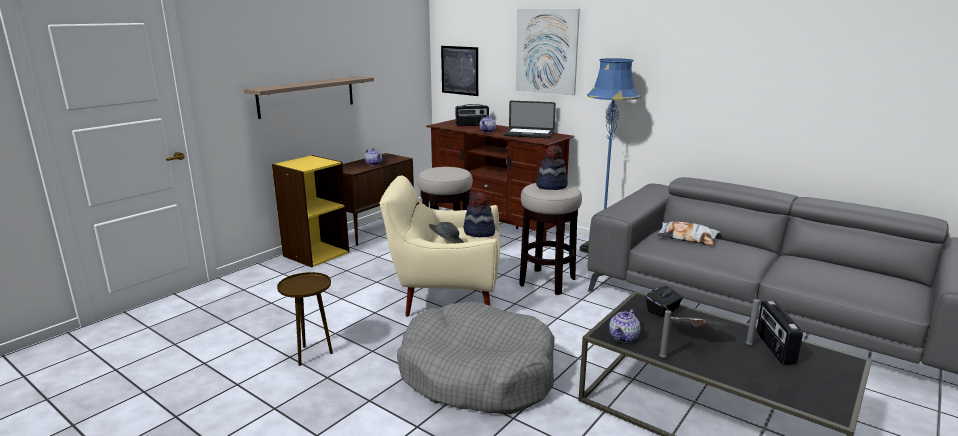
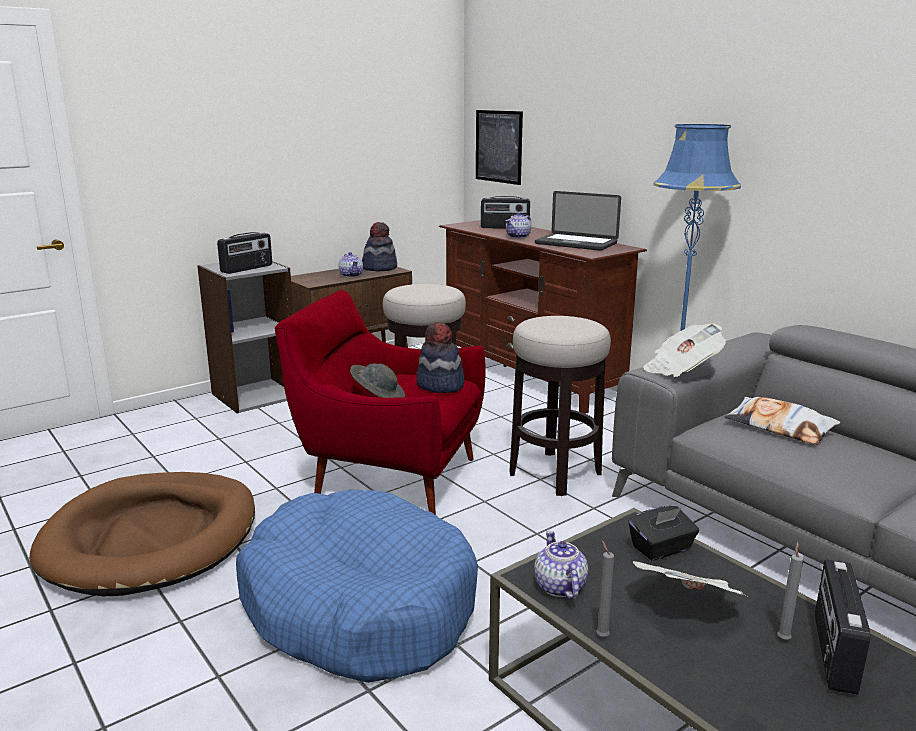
camera: 15 degrees right, 0 degrees up
(307, 96) = (257, 174): shelf -> none
(312, 164) = (247, 269): none -> radio
(312, 354) = (152, 538): brown side table -> brown dog bed
(315, 254) = (255, 395): yellow bookcase -> grey bookcase
(445, 296) = (388, 477): beige armchair -> red armchair
(477, 374) = (359, 606): grey dog bed -> blue dog bed
(546, 51) = (612, 115): picture -> none
(551, 186) = (563, 322): hat -> hat (379, 268)
(624, 337) = (559, 587): teapot -> teapot turned 120 degrees clockwise
(627, 209) = (681, 369): none -> newspaper

